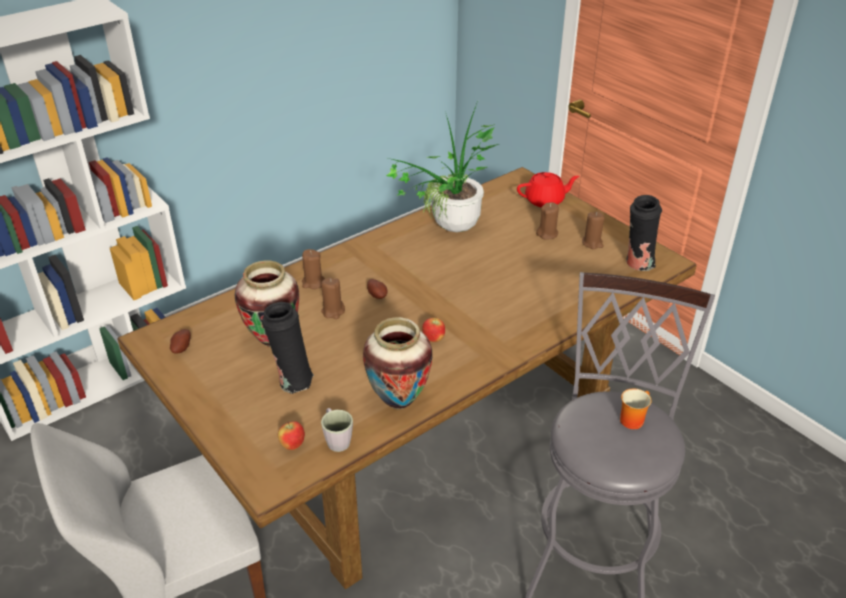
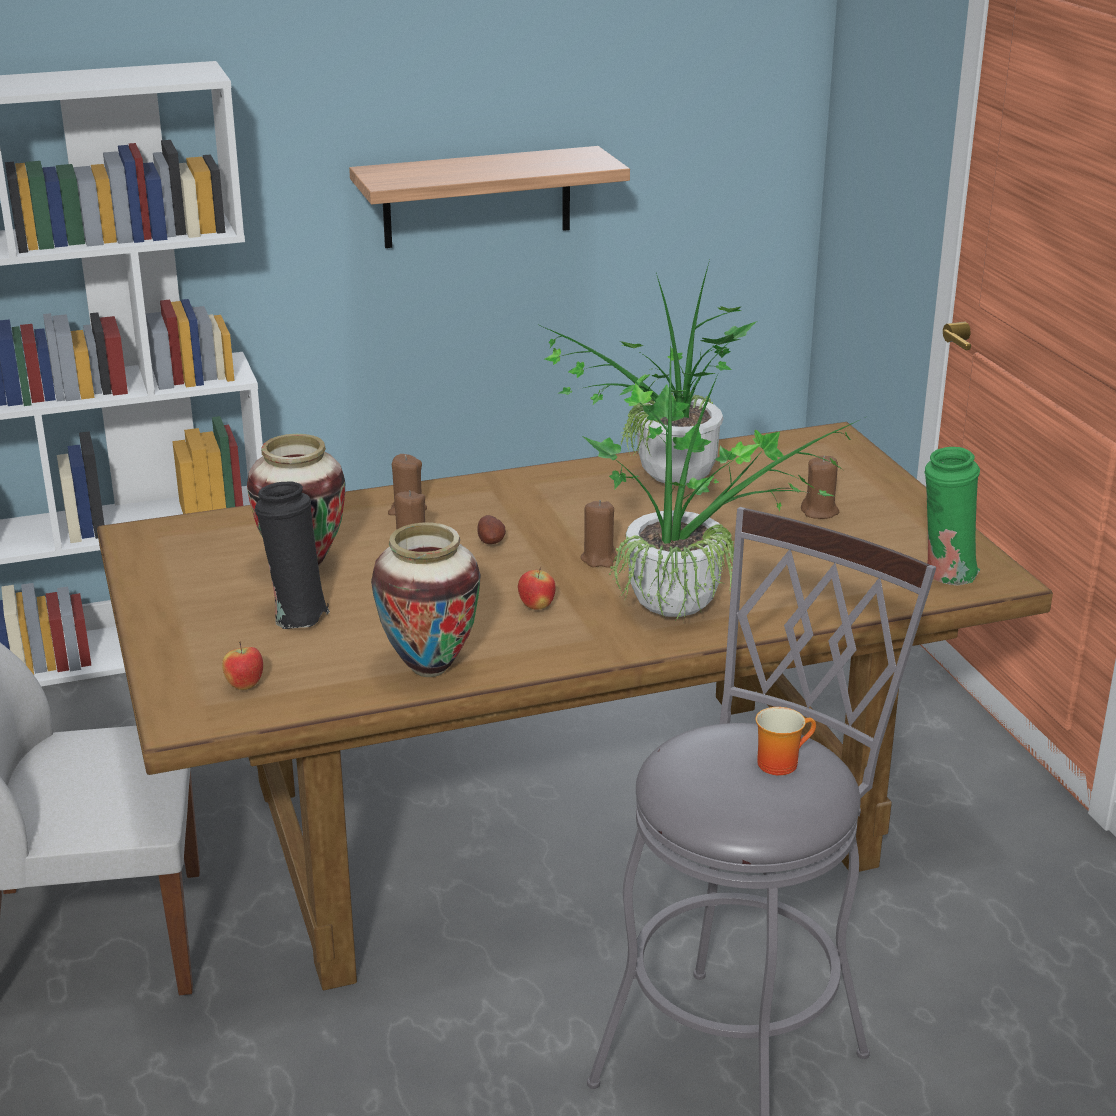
camera: 20 degrees right, 10 degrees down
(181, 348) = (172, 552): potato -> none
(273, 58) = (477, 197): none -> shelf
(336, 439) = (310, 692): grey mug -> none
(520, 317) = (693, 605): none -> potted plant
(545, 200) = (850, 470): red teapot -> none
(592, 243) = (888, 535): brown candle -> brown candle (599, 559)
(638, 264) = (946, 574): black vase -> green vase

